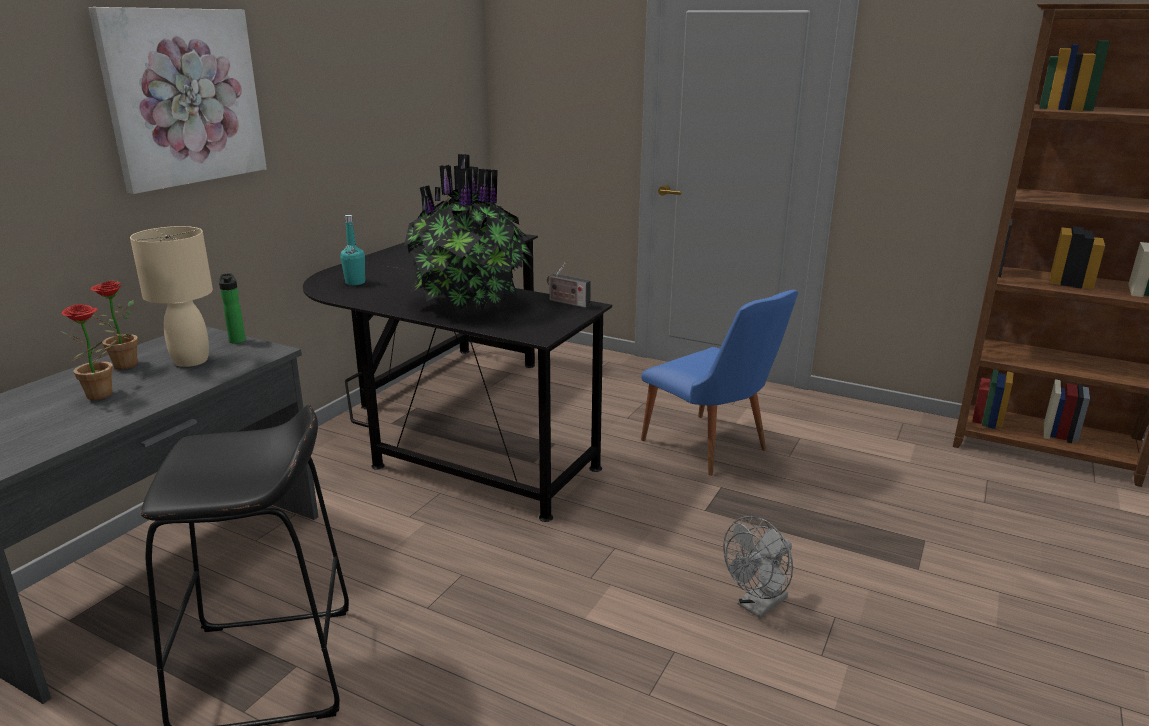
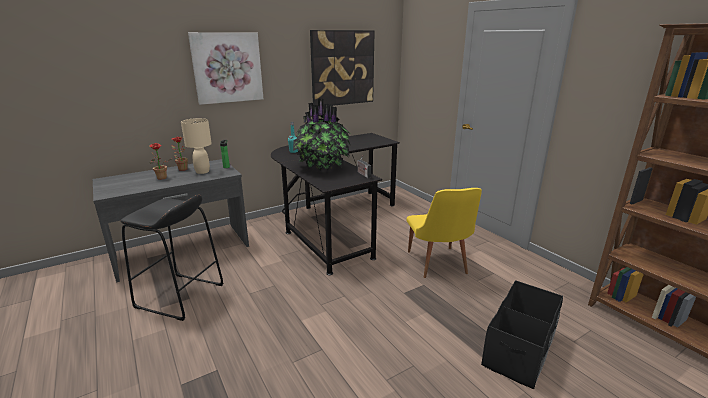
camera: 30 degrees right, 0 degrees up
(399, 90) = (342, 68): none -> picture
(712, 449) = (438, 265): blue chair -> yellow chair
(757, 606) = (380, 345): grey fan -> none
(937, 536) = (520, 348): none -> black storage box

